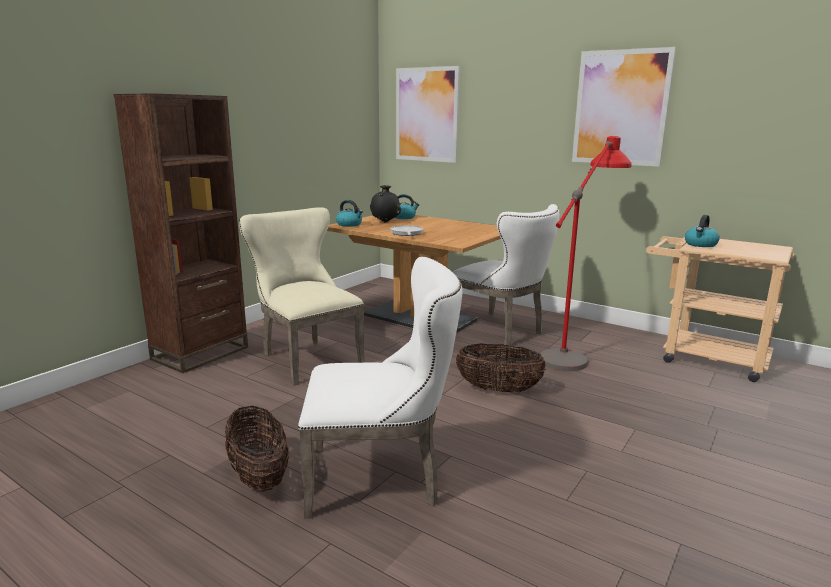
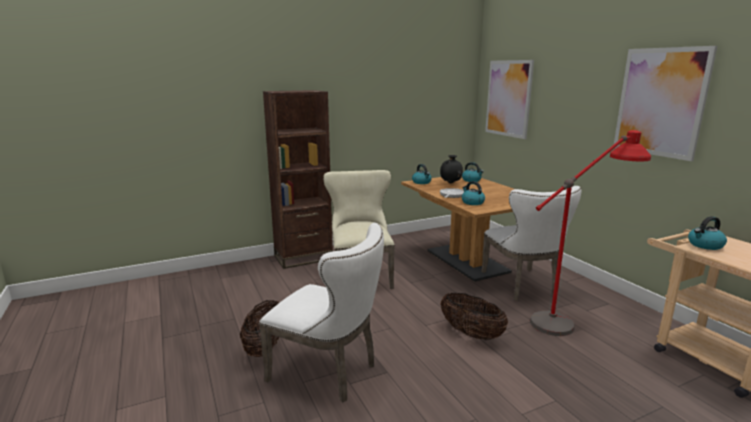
camera: 30 degrees right, 0 degrees up
(441, 237) = (472, 202): none -> kettle

